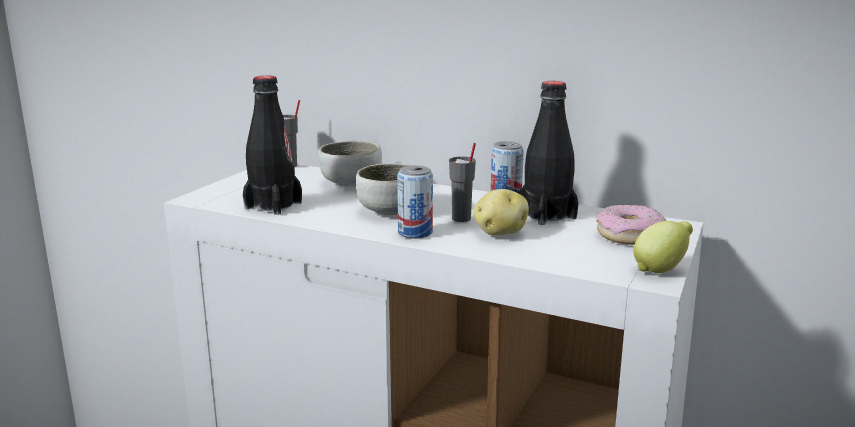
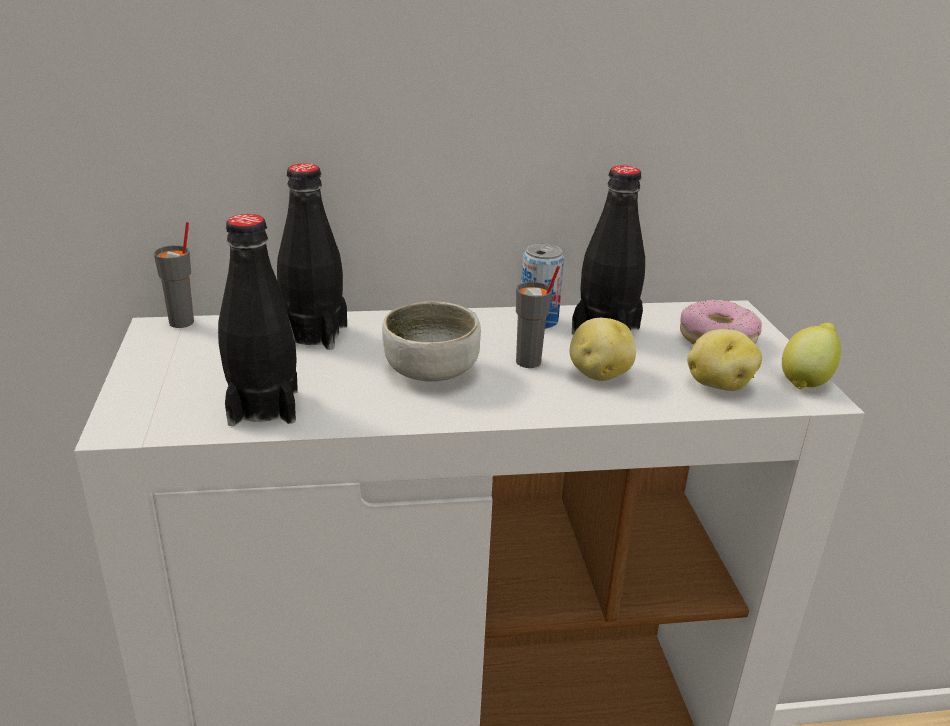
camera: 35 degrees left, 10 degrees up
(351, 182) = (313, 334): bowl -> black bottle
(415, 233) = (510, 402): can -> none
(581, 256) = (717, 384): none -> potato

